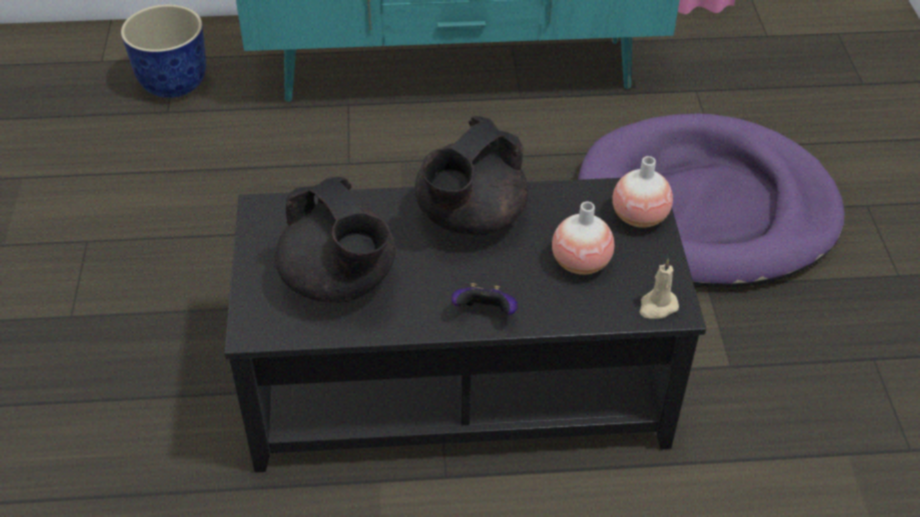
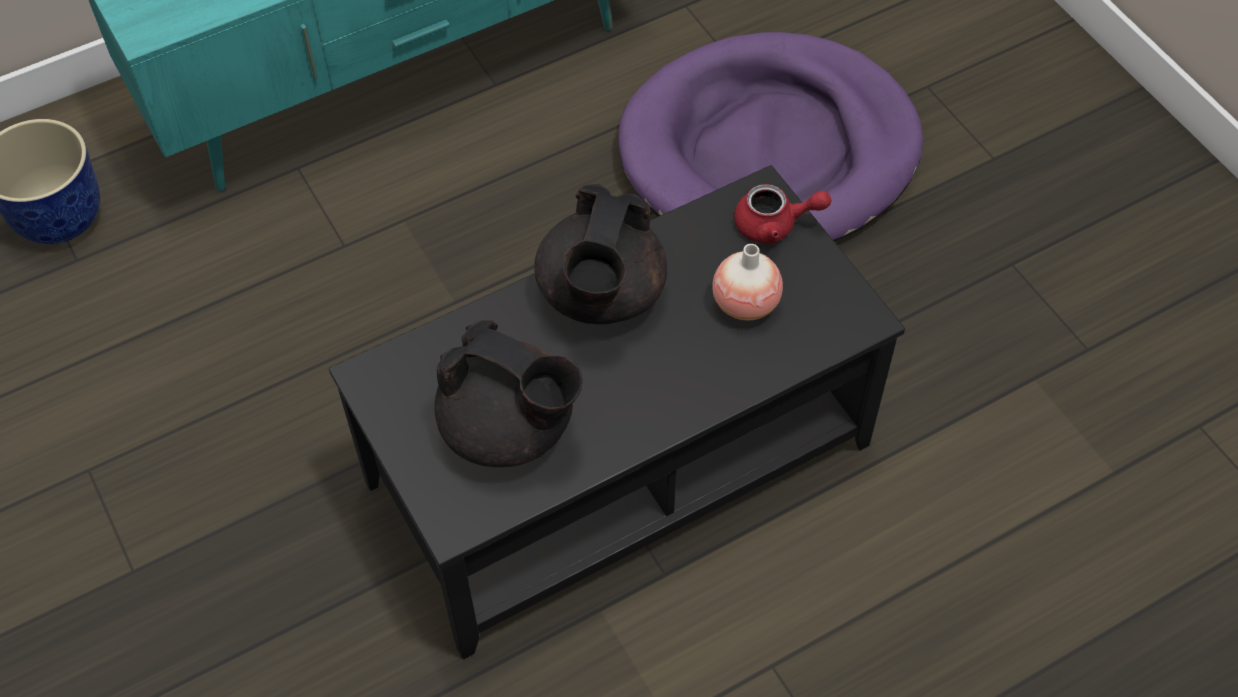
camera: 25 degrees left, 10 degrees up
(485, 313) = (683, 402): game controller -> none
(639, 217) = (774, 225): vase -> red teapot
(657, 306) = (847, 323): beige candle -> none

